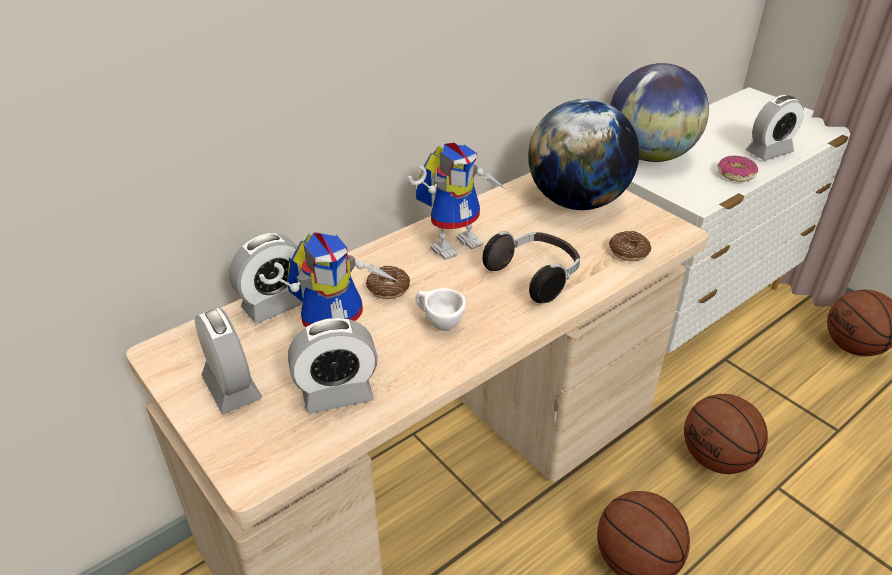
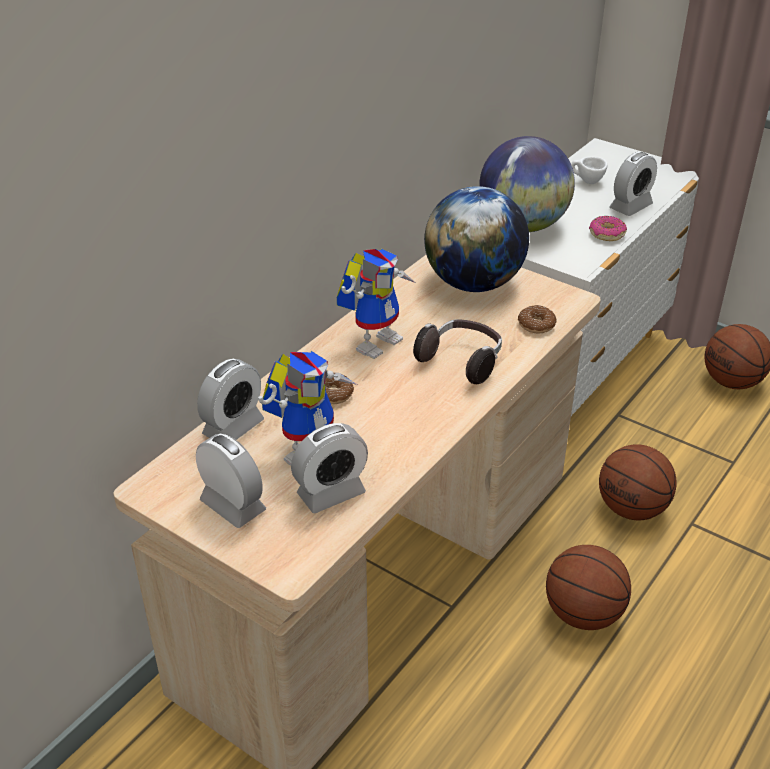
camera: 15 degrees left, 0 degrees up
(438, 324) = (393, 418): white cup -> white cup (586, 182)

